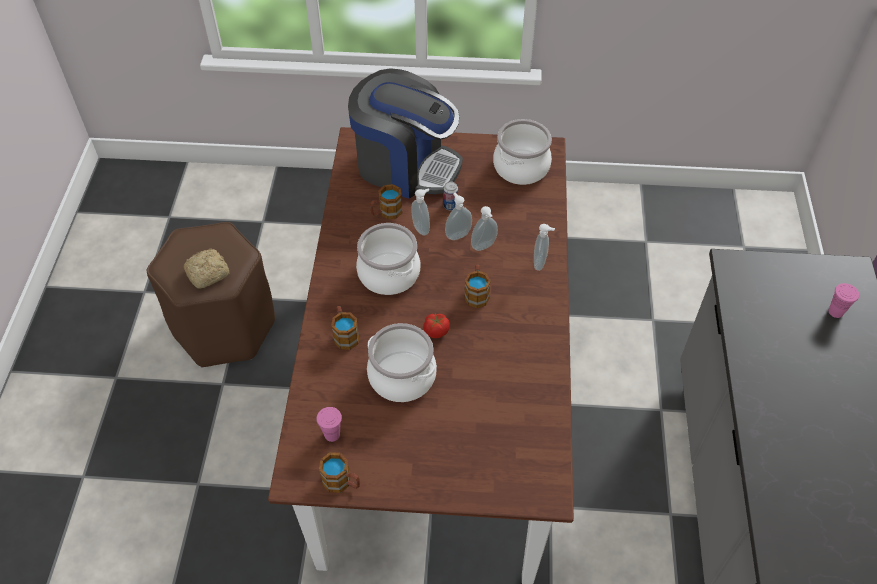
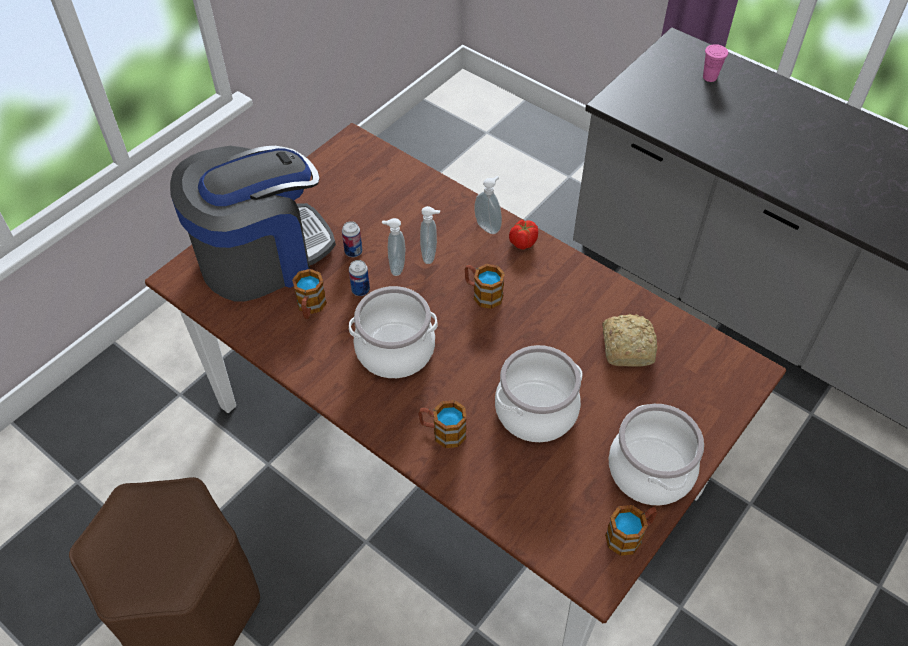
camera: 55 degrees left, 0 degrees up
(209, 273) = (178, 547): bread -> bread (628, 346)
(332, 434) = (563, 513): pink cup -> none
(422, 228) = (360, 290): soap dispenser -> can
(436, 331) = (502, 352): tomato -> tomato (522, 242)
(521, 167) = (358, 172): cooking pot -> cooking pot (651, 470)

